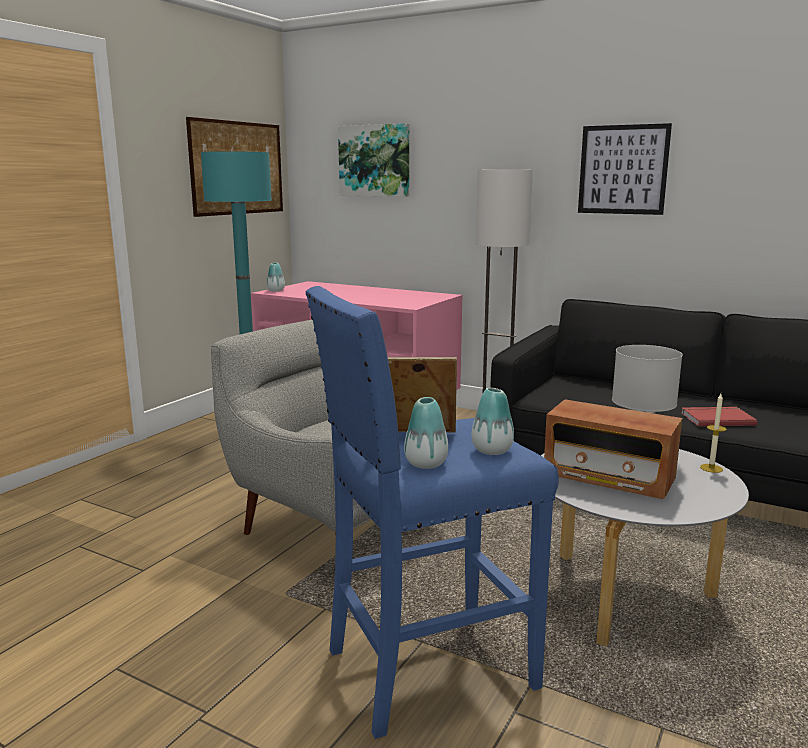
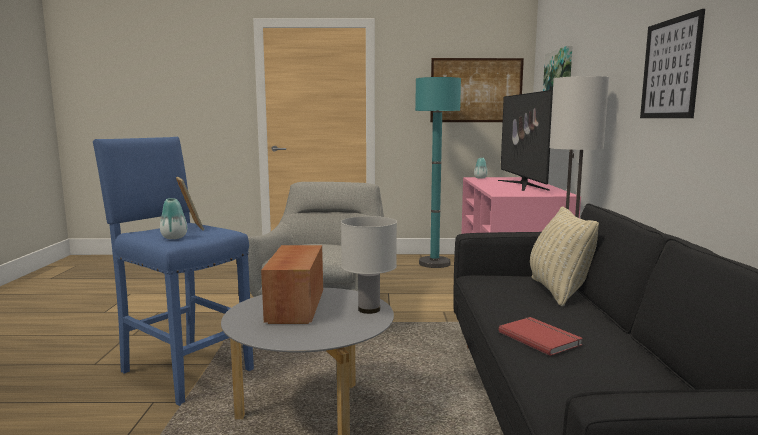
camera: 60 degrees right, 5 degrees down
(361, 292) = (522, 185): none -> television
(426, 464) = (147, 232): vase -> none
(598, 387) = (558, 291): none -> beige pillow
(711, 468) = (354, 334): candle -> none

